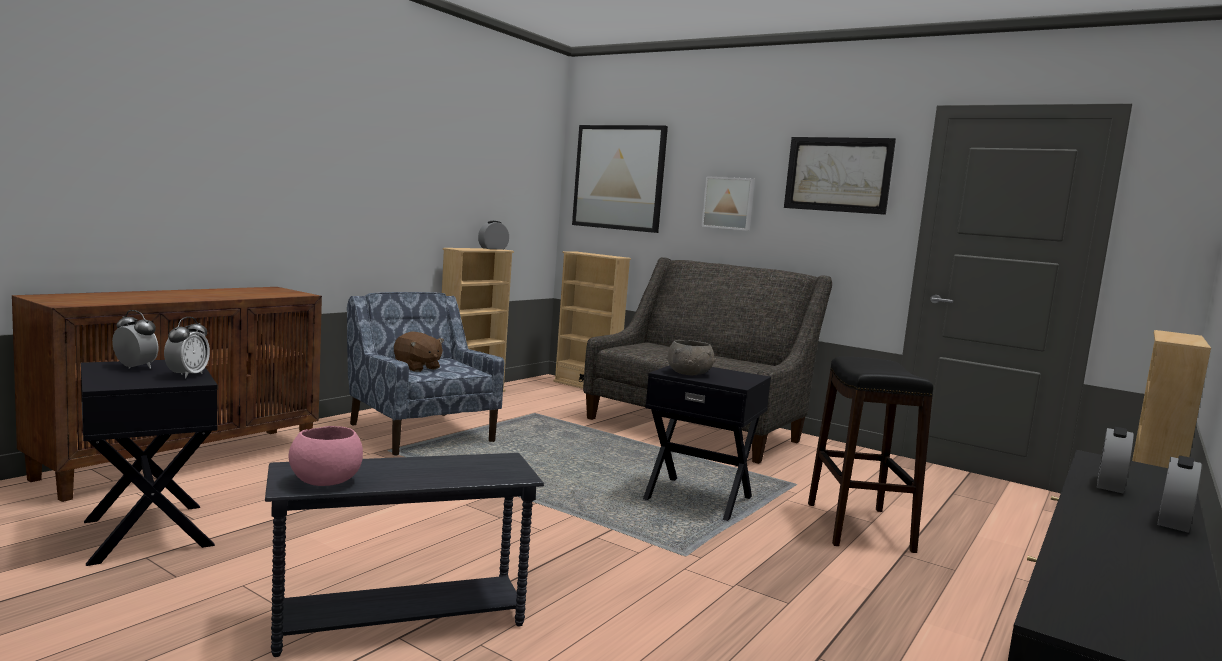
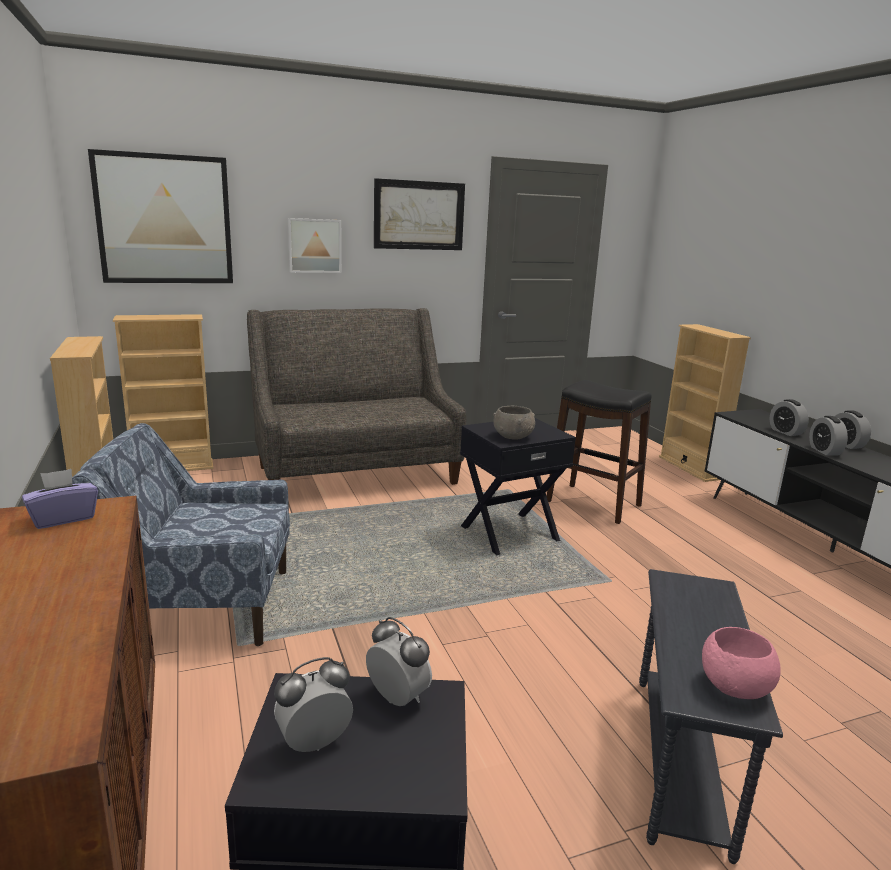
camera: 55 degrees left, 10 degrees up
(275, 291) = (63, 518): none -> purple tissue box
(417, 368) = (212, 533): brown plush toy -> none
(493, 248) = (79, 339): alarm clock -> alarm clock (824, 451)

